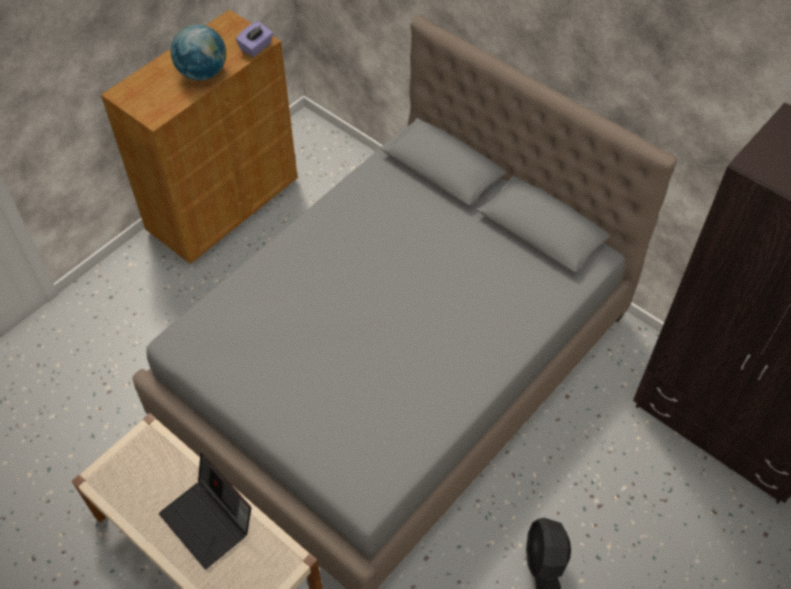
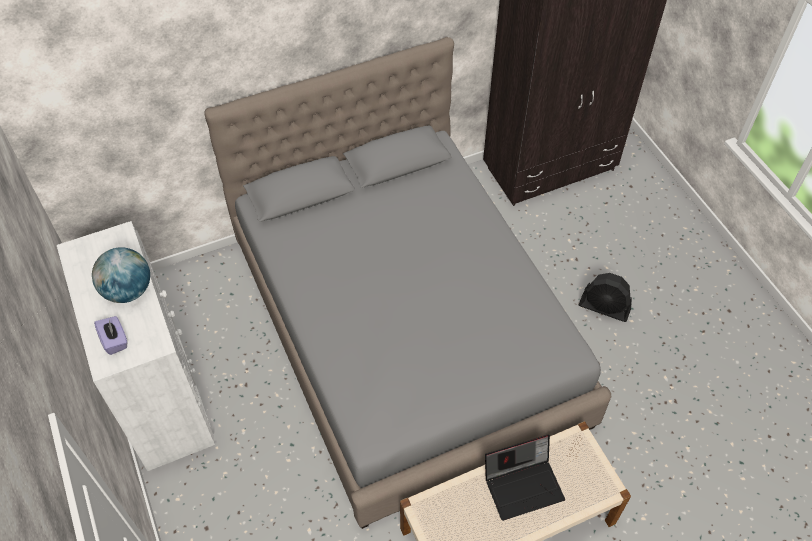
camera: 65 degrees left, 0 degrees up
(225, 206) = (163, 396): brown dresser -> white dresser
(256, 47) = (126, 241): purple tissue box -> purple tissue box (115, 341)

